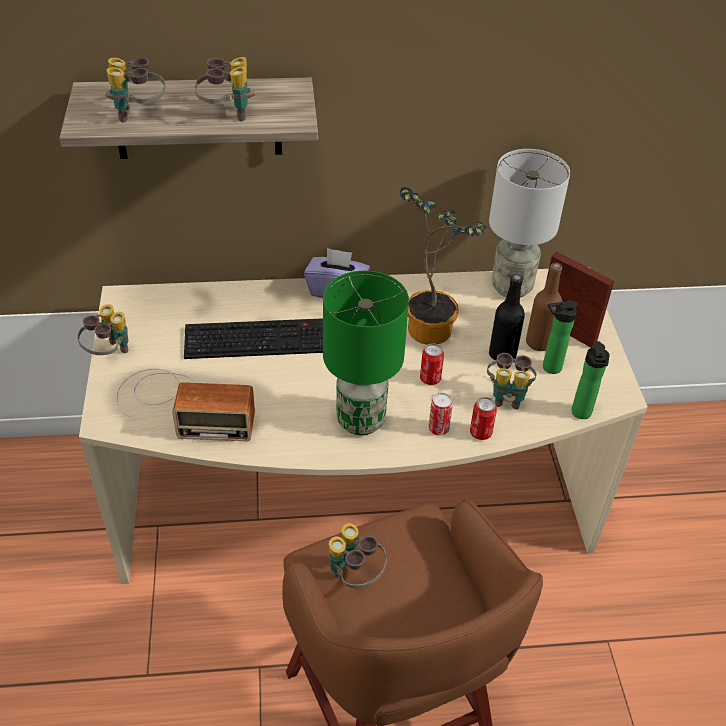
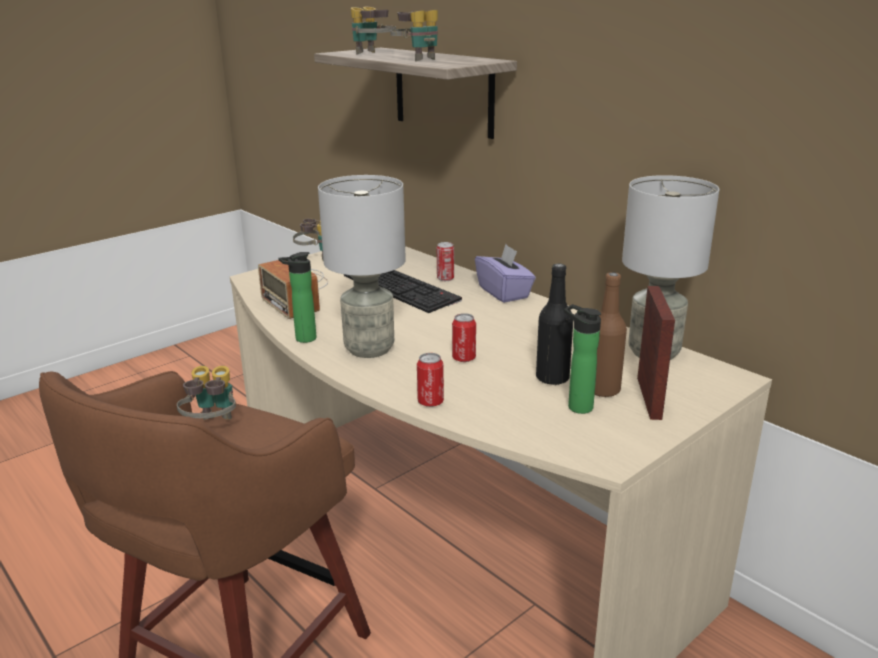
camera: 55 degrees right, 20 degrees down
(360, 420) = (369, 348): green table lamp -> grey table lamp
(431, 326) = (531, 337): potted plant -> none
(438, 429) = (407, 382): can -> can (445, 278)
(507, 396) = (499, 399): binoculars -> none
(581, 414) = (539, 445): bottle -> bottle (302, 339)

